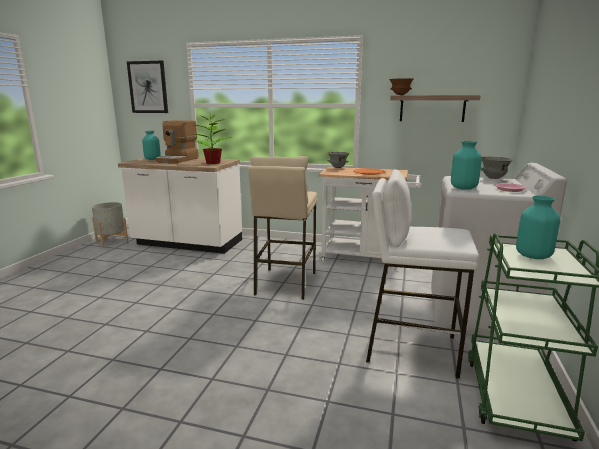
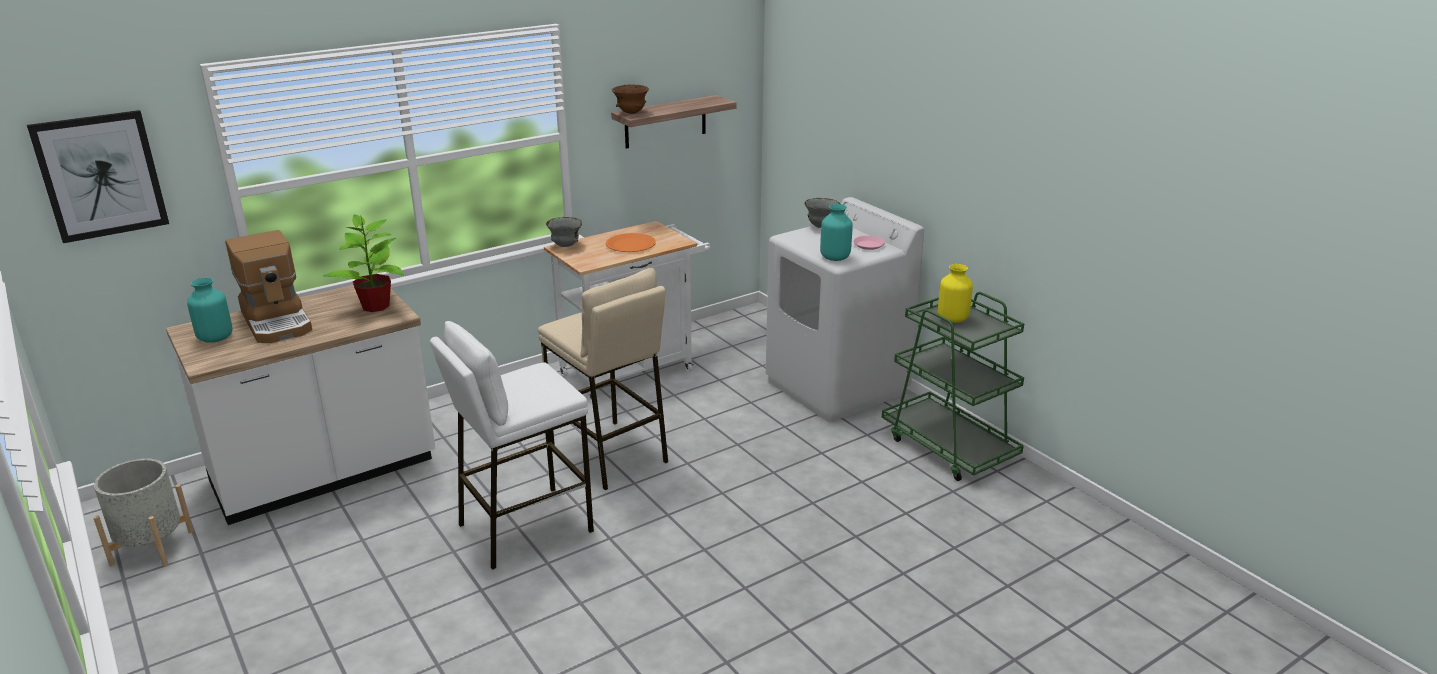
camera: 50 degrees left, 10 degrees up
(411, 349) = (841, 454): white stool -> white stool (524, 527)
(534, 256) = (953, 318): turquoise vase -> yellow vase

